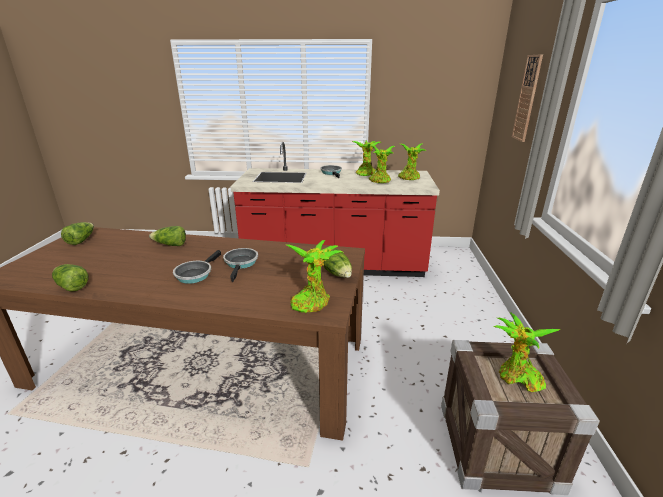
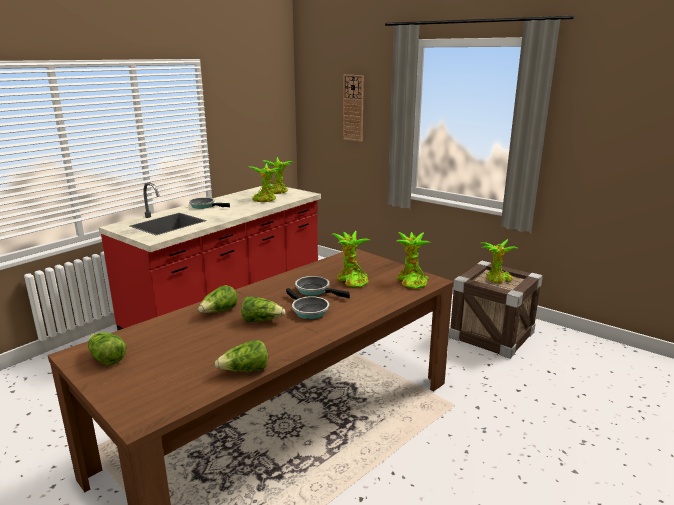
camera: 55 degrees left, 5 degrees down
(338, 274) = (384, 265): lettuce -> lettuce (261, 320)
(365, 173) = (232, 198): potted plant -> potted plant (351, 281)

